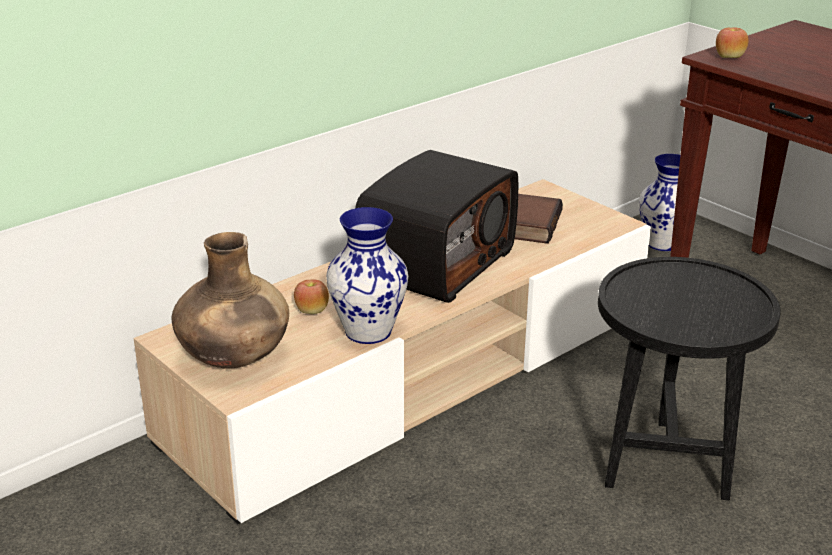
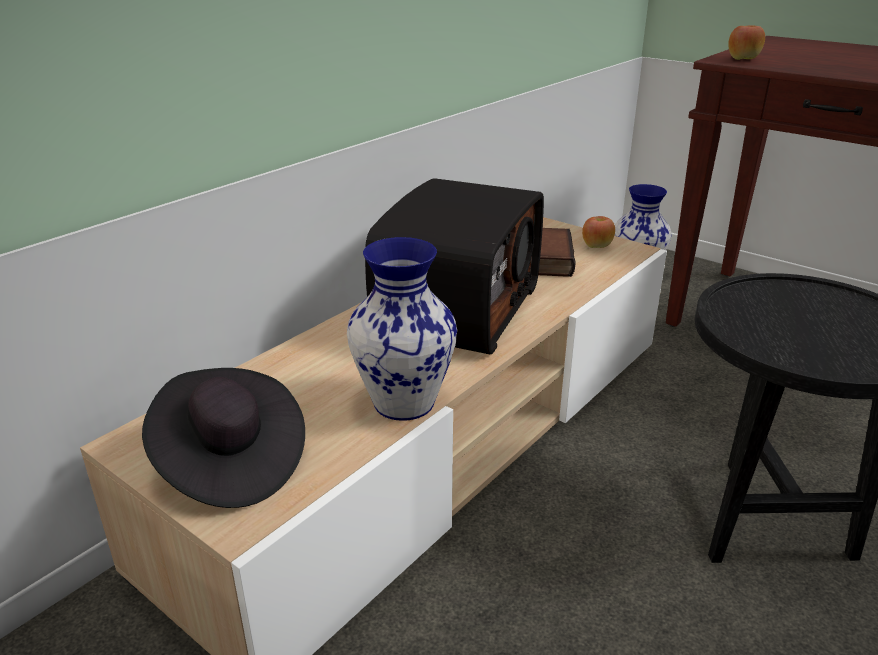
camera: 10 degrees left, 0 degrees up
(234, 358) = (230, 463): brown vase -> black hat
(312, 311) = (323, 382): apple -> apple (596, 246)

